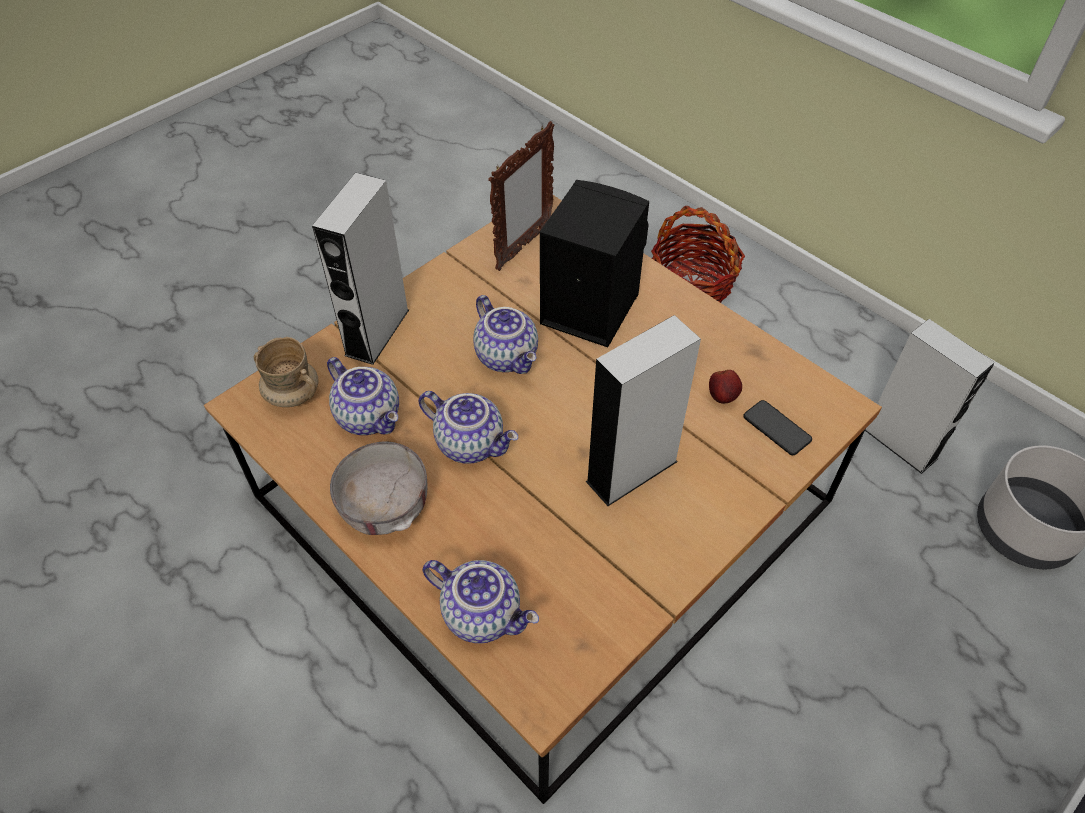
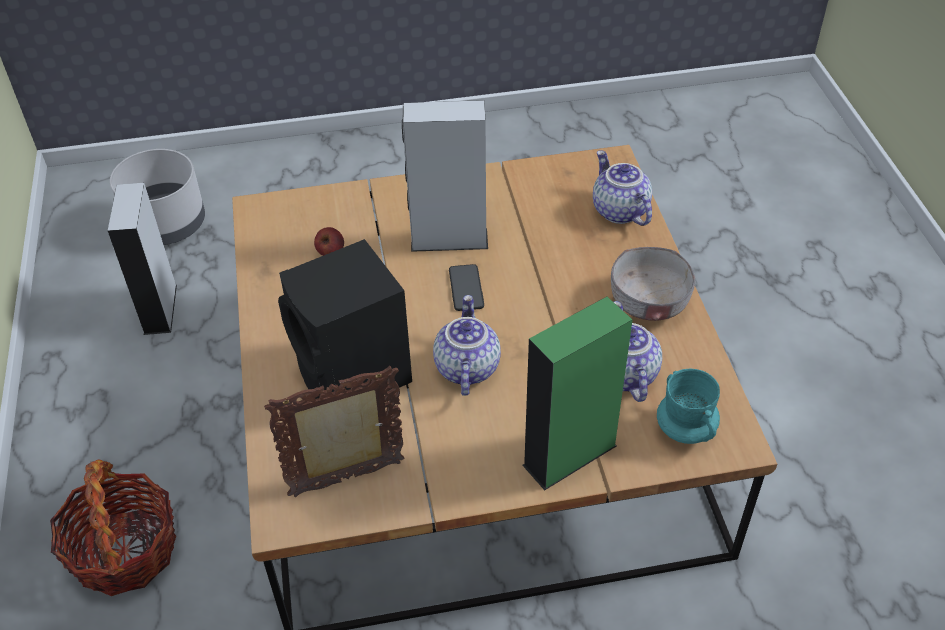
camera: 145 degrees left, 5 degrees down
(292, 395) = (685, 429): beige mug -> turquoise mug
(377, 332) = (570, 455): grey speaker -> green speaker
(471, 443) = (551, 313): teapot -> none
(777, 428) = (319, 217): phone -> phone (466, 288)

